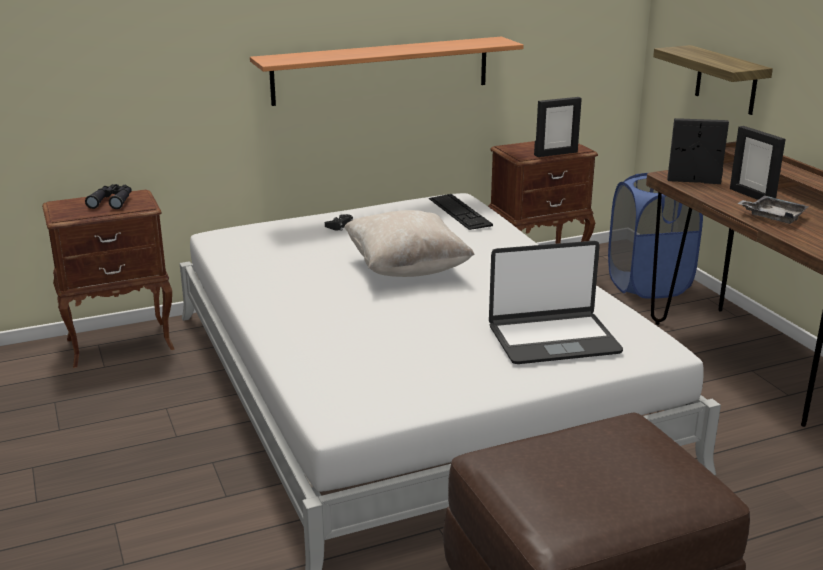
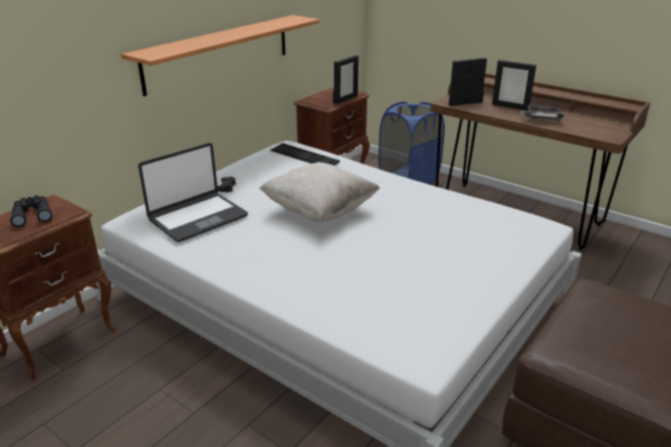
camera: 30 degrees left, 5 degrees up
(553, 339) = (479, 239): laptop -> laptop (197, 218)
(726, 80) = (447, 30): shelf -> none

